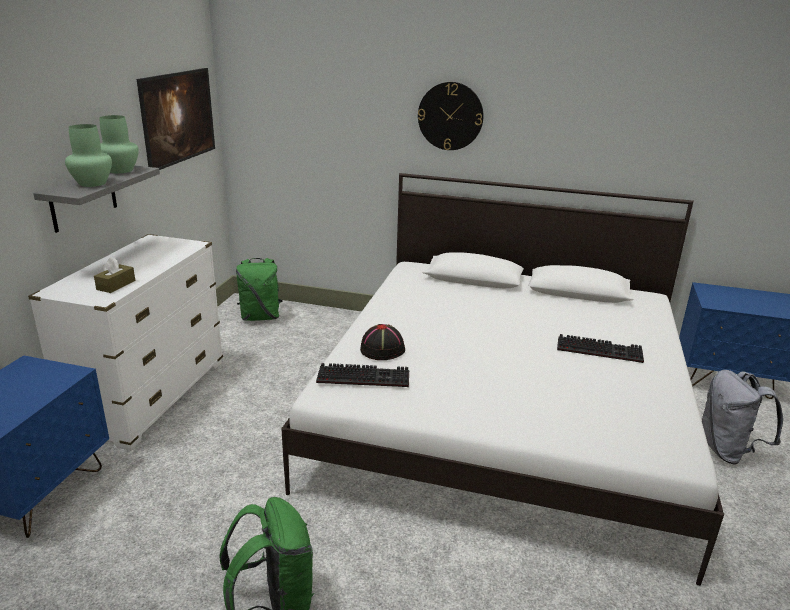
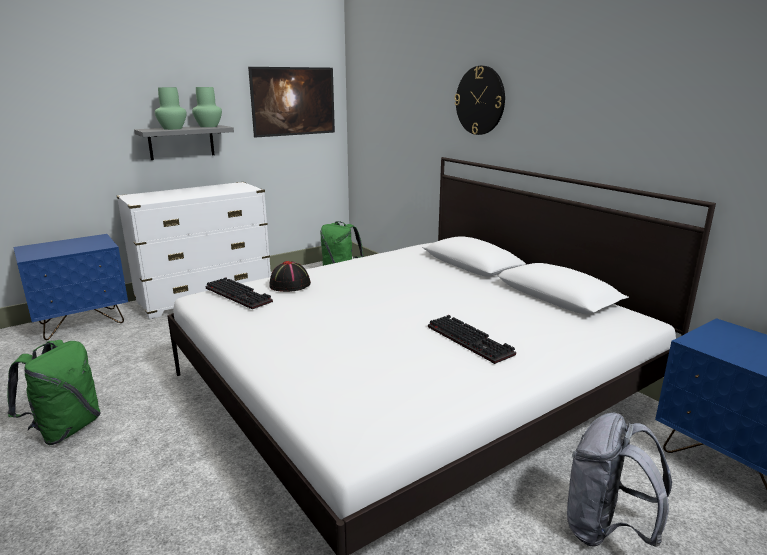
camera: 40 degrees right, 5 degrees down
(116, 285) = (162, 198): brown tissue box -> none

